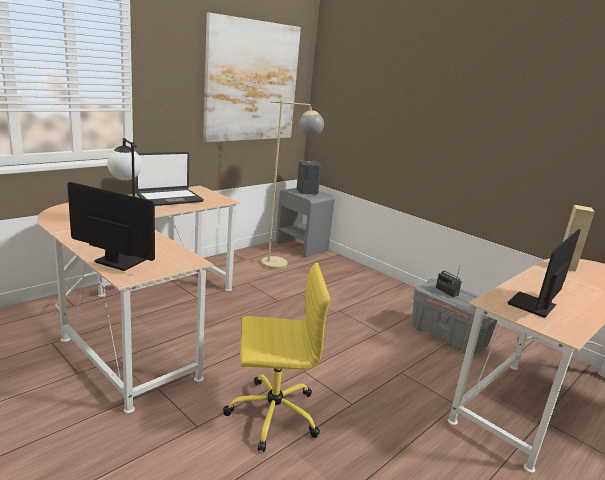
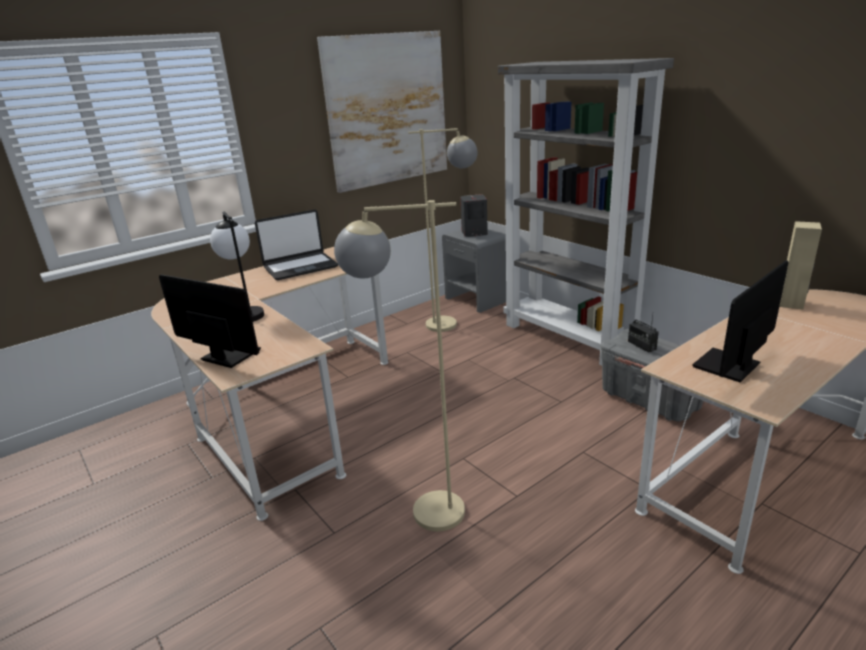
camera: 10 degrees right, 5 degrees up
(271, 413) = (420, 513): yellow office chair -> beige floor lamp
(380, 284) = (569, 338): none -> grey bookcase

